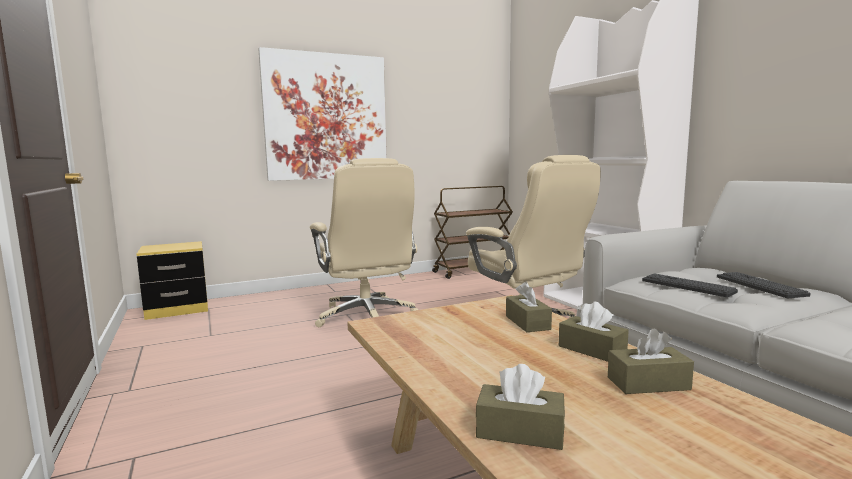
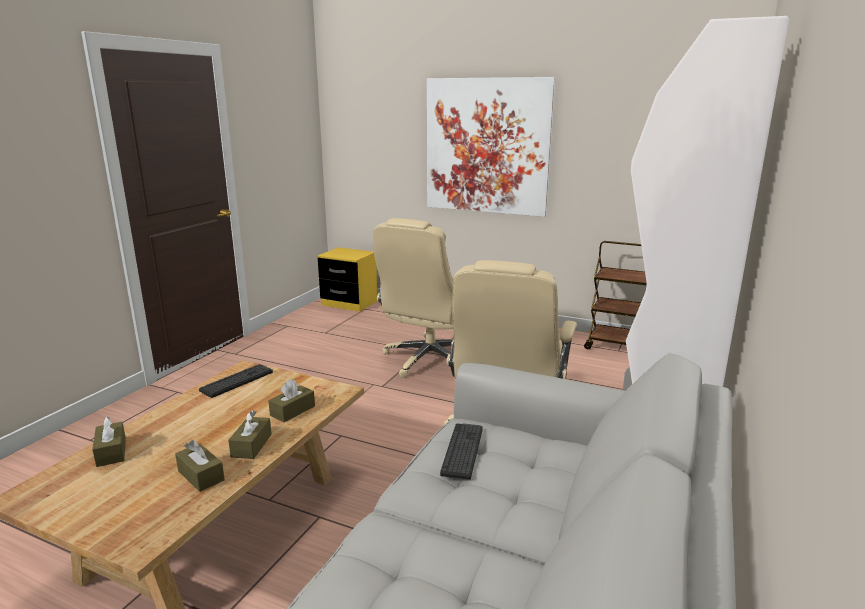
camera: 50 degrees right, 10 degrees up
(759, 286) = (510, 488): keyboard -> keyboard (237, 381)

